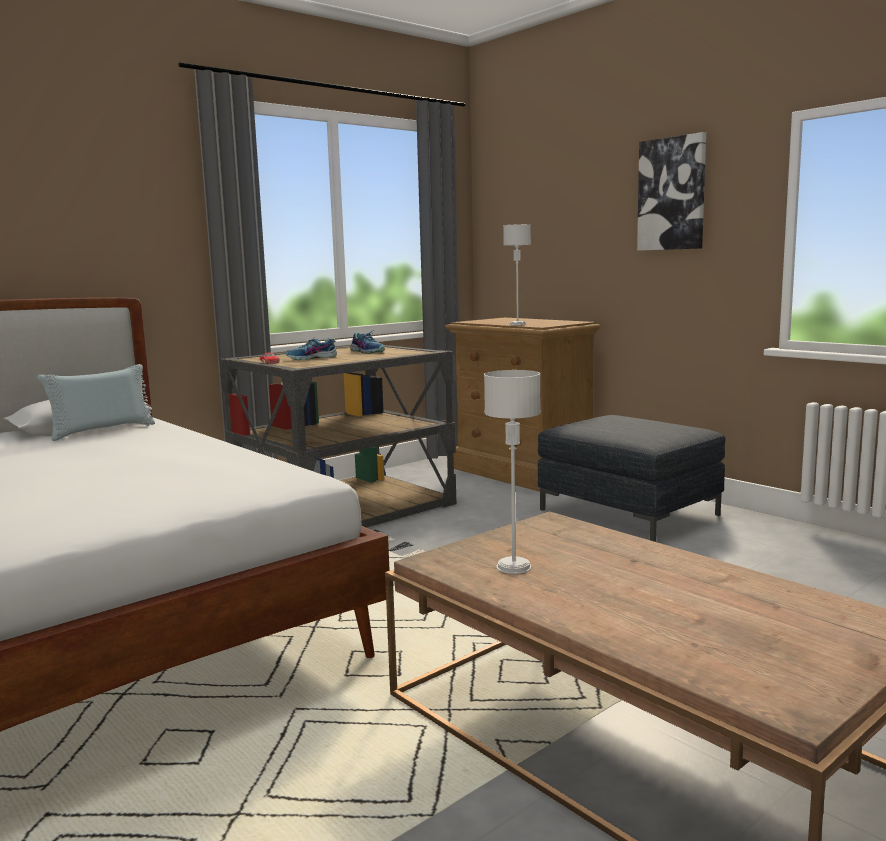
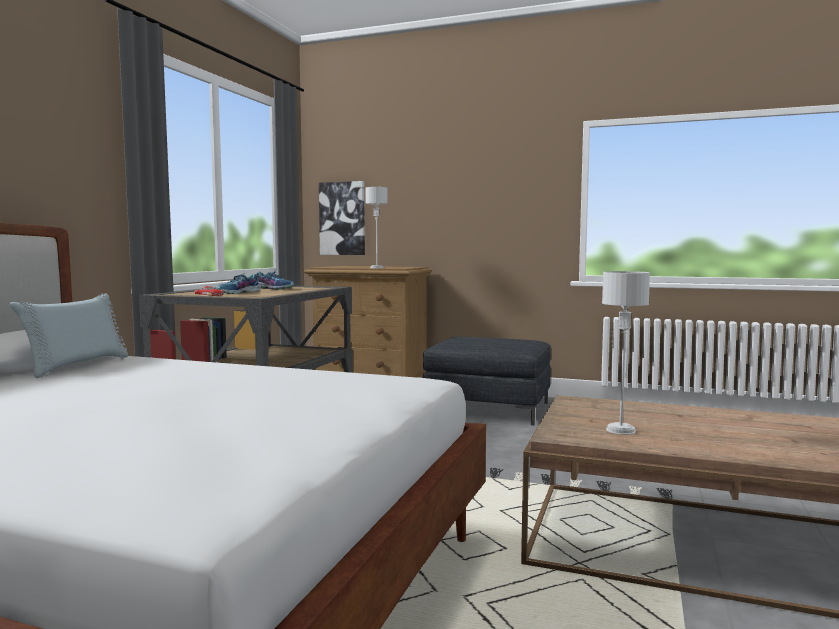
camera: 30 degrees left, 5 degrees down
(672, 194) = (492, 172): picture -> picture (342, 218)

